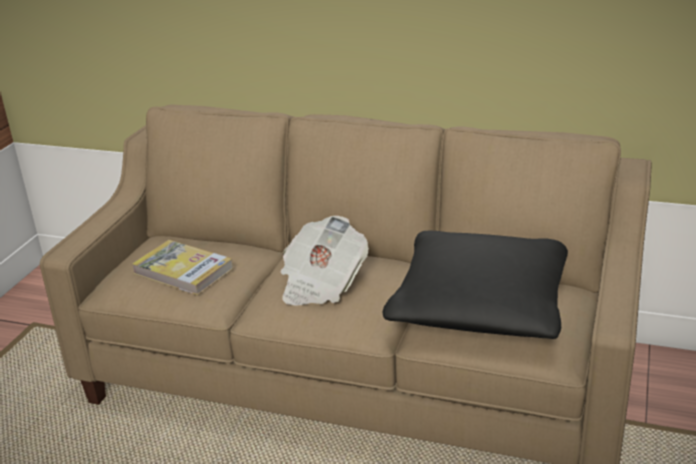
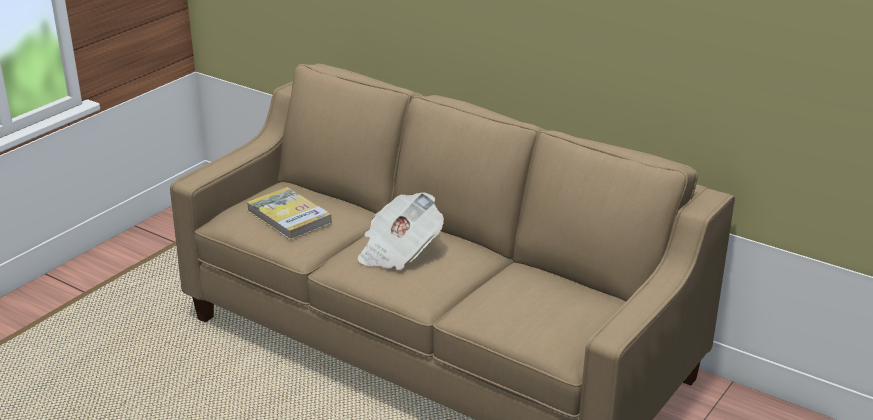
camera: 15 degrees right, 0 degrees up
(480, 306) = (525, 299): black pillow -> none

